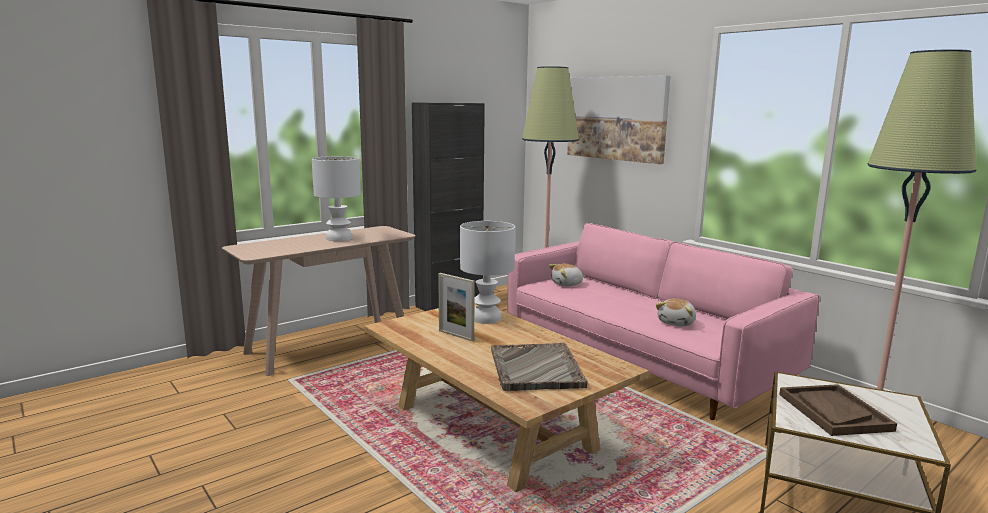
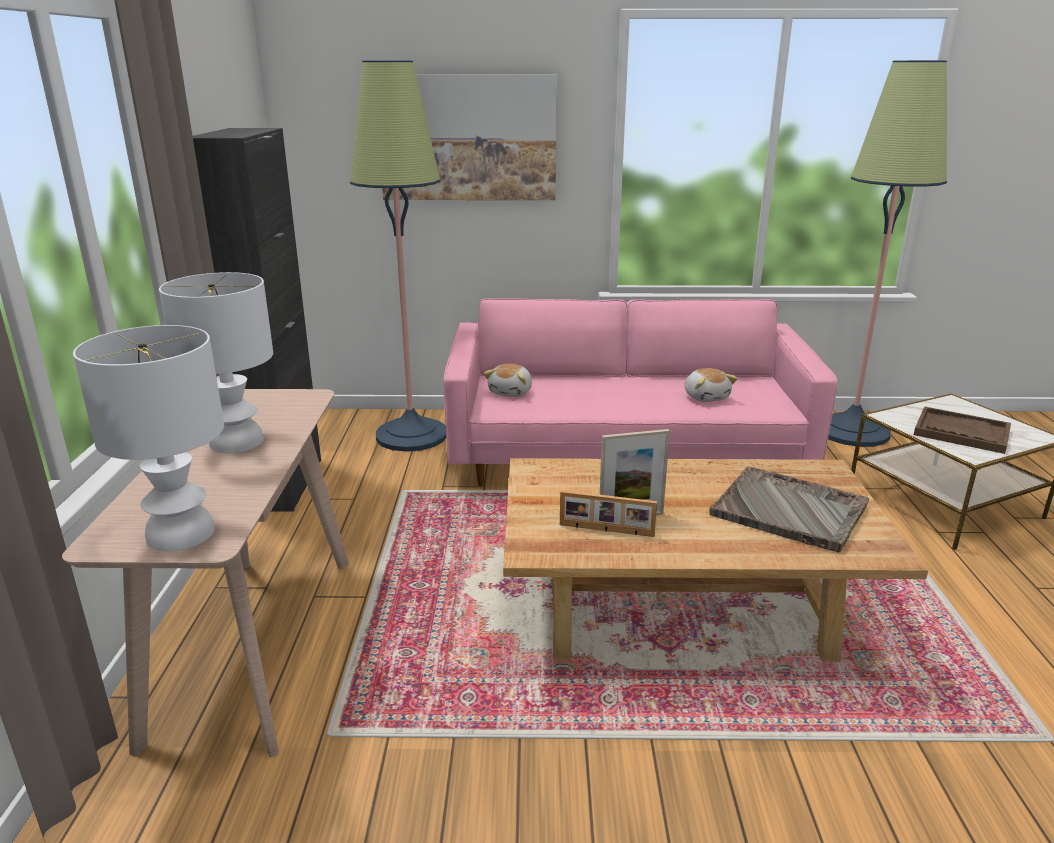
camera: 50 degrees left, 10 degrees up
(431, 334) = (606, 530): none -> picture frame
(487, 318) = (593, 476): white table lamp -> white table lamp (182, 532)

